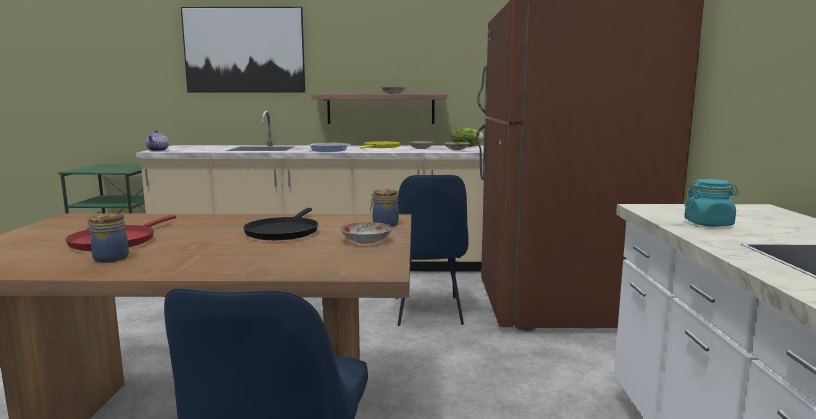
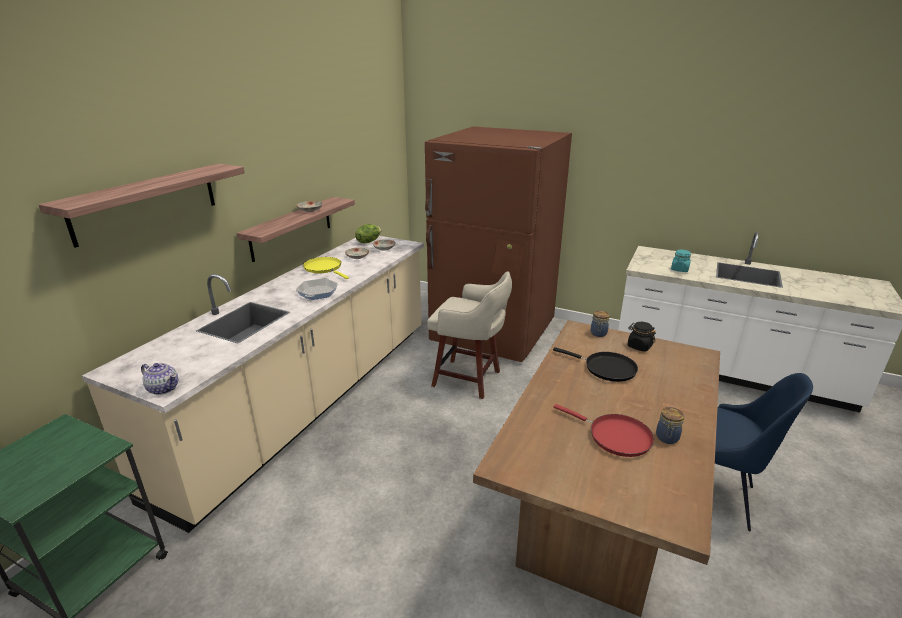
camera: 65 degrees left, 15 degrees up
(244, 50) = (146, 202): picture -> shelf
(367, 241) = (639, 346): plate -> black jar
(428, 311) = (469, 380): blue chair -> beige stool

